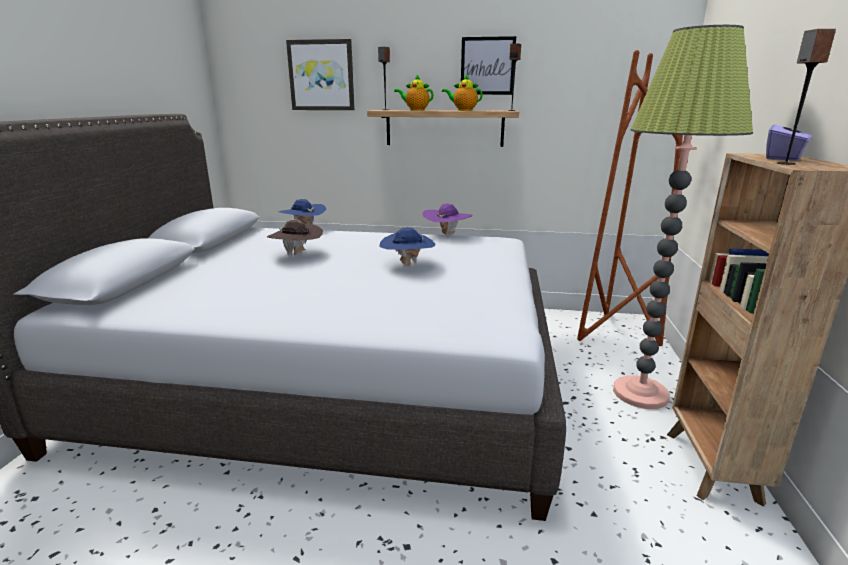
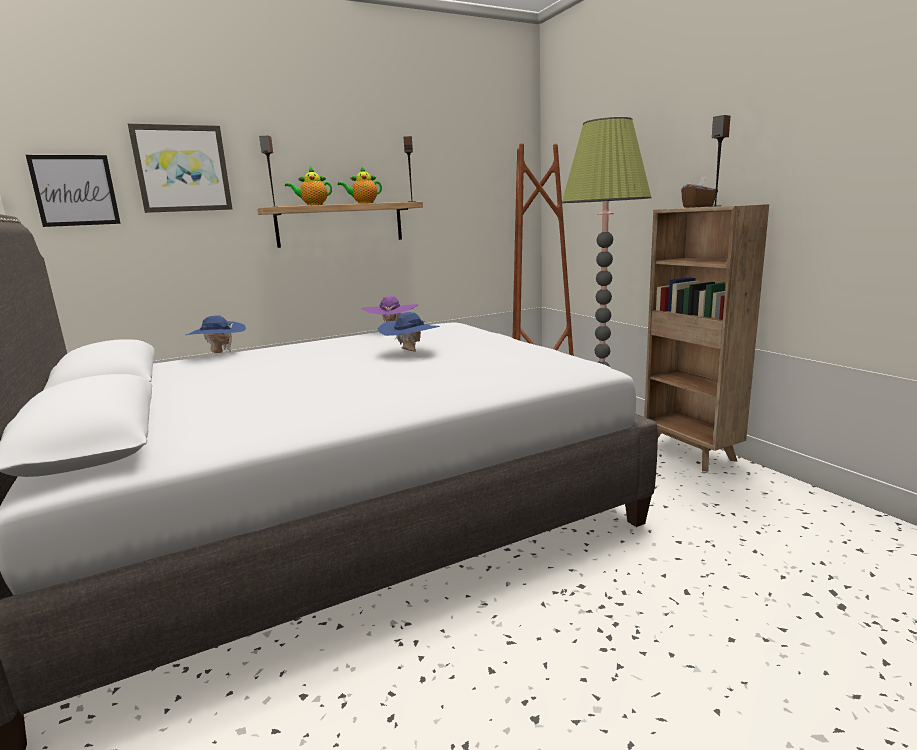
camera: 35 degrees left, 5 degrees down
(297, 255) = (274, 370): brown hat -> none
(487, 66) = (376, 159): picture -> picture (75, 190)
(783, 158) = (698, 207): purple tissue box -> brown tissue box

